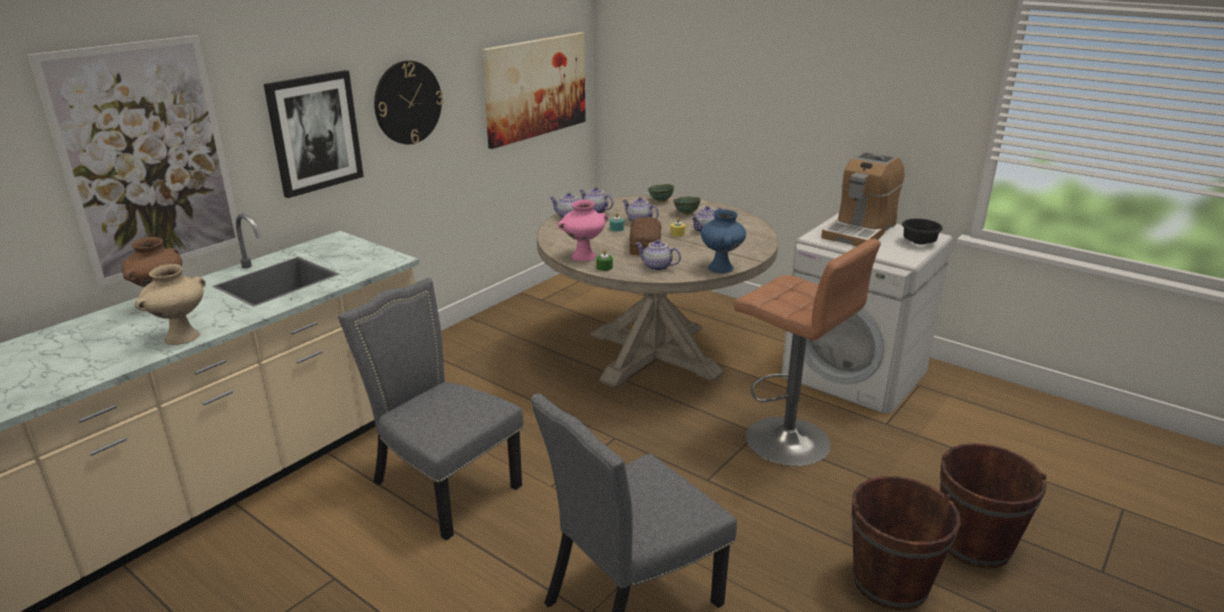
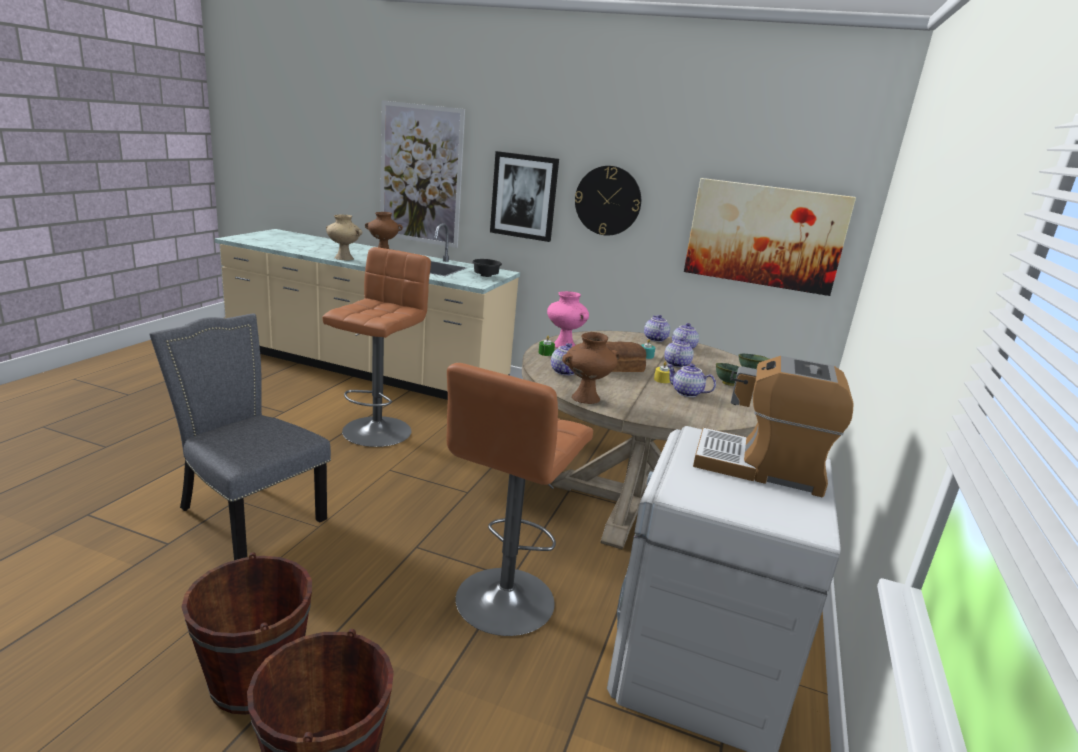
camera: 70 degrees right, 5 degrees down
(446, 488) = (378, 431): grey chair -> brown stool
(721, 268) = (585, 398): blue vase -> brown vase
(920, 242) = (768, 513): black bowl -> black bowl (486, 276)

